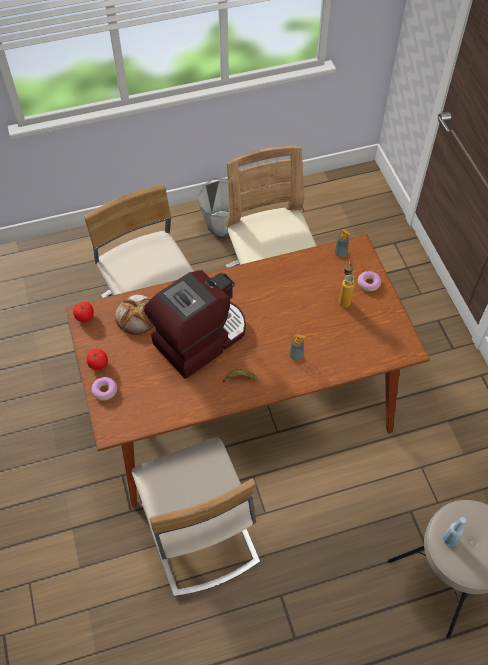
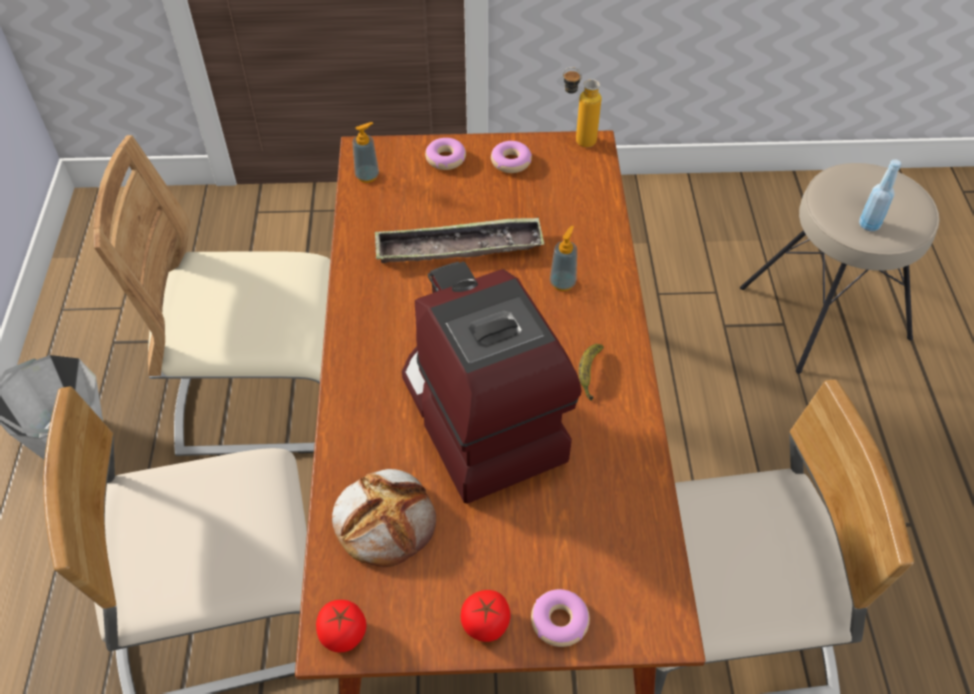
camera: 75 degrees left, 5 degrees down
(304, 305) = (458, 248): none -> tray
(344, 298) = (465, 195): bottle -> bottle (577, 140)
(379, 313) = (511, 162): none -> donut

